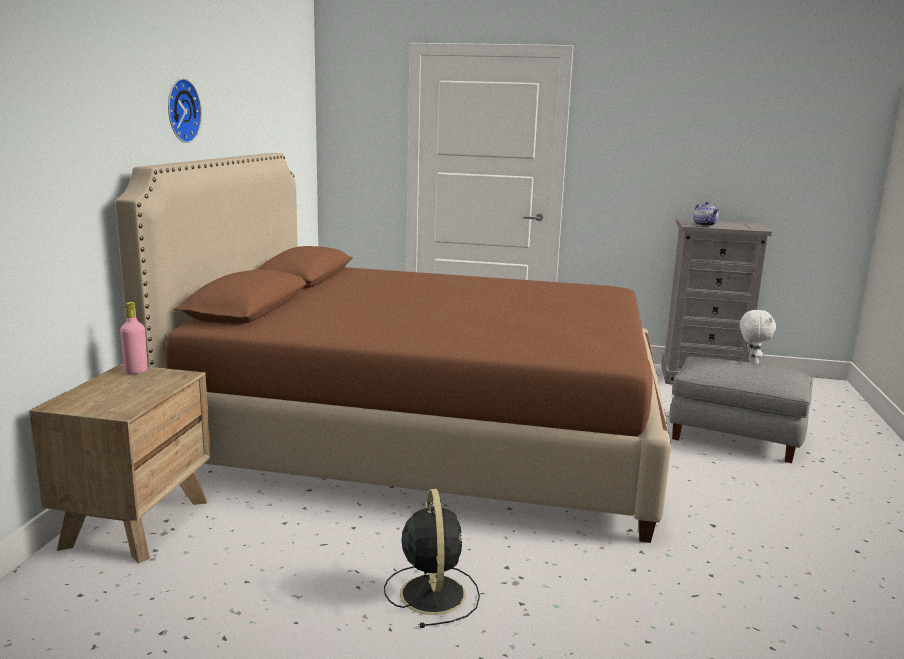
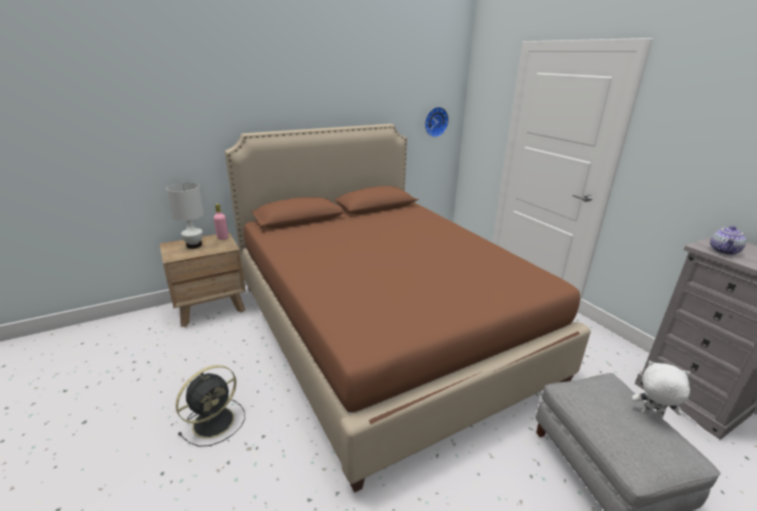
camera: 50 degrees right, 10 degrees up
(112, 391) = (194, 245): none -> white table lamp
(180, 110) = (296, 99): wall clock -> wall clock (435, 121)
(751, 362) = (651, 415): white plush toy -> white plush toy turned 120 degrees counterclockwise

